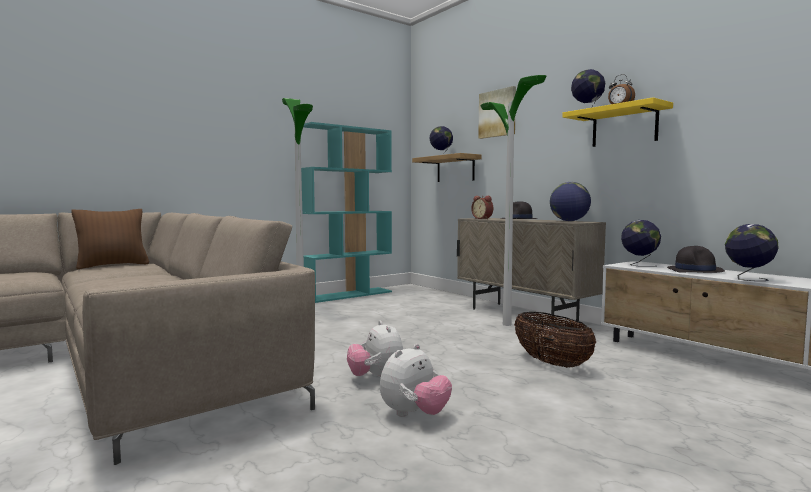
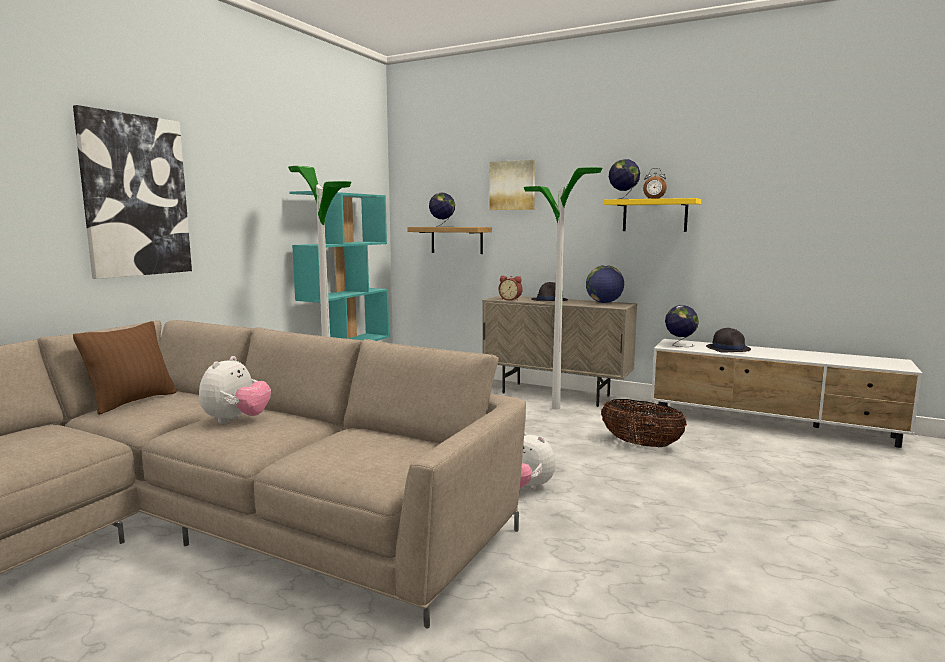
camera: 25 degrees left, 5 degrees up
(157, 121) = (135, 196): none -> picture
(414, 414) = (604, 516): plush toy -> plush toy (236, 420)
(748, 279) = (777, 357): globe -> none

